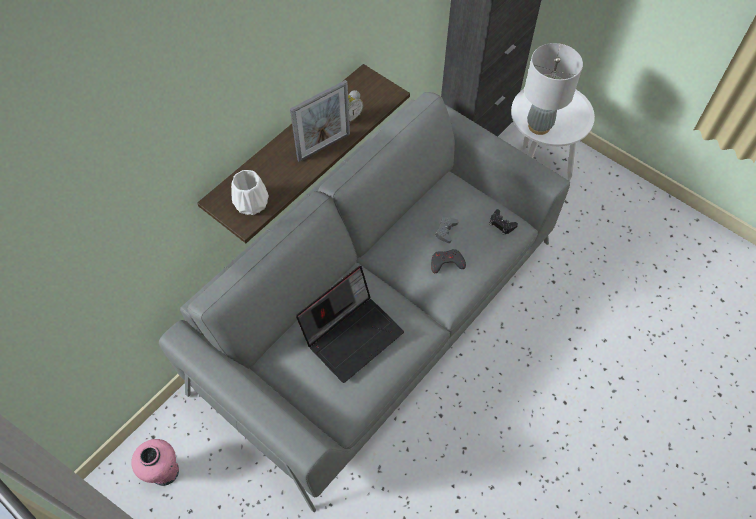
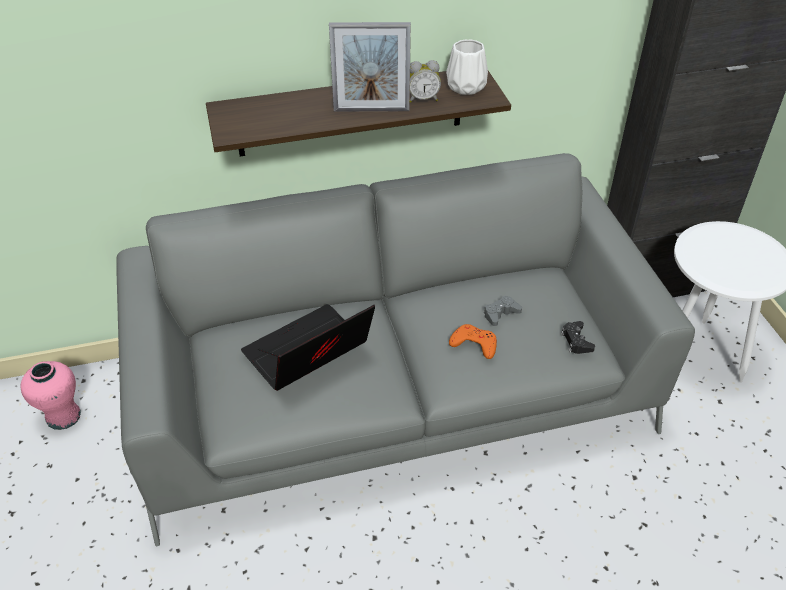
camera: 35 degrees right, 15 degrees down
(250, 203) = (251, 122): white vase -> white vase (465, 86)
(352, 334) = (307, 355): laptop -> laptop turned 150 degrees clockwise
(446, 263) = (474, 344): grey game controller -> orange game controller
(539, 126) = (702, 262): grey table lamp -> none

